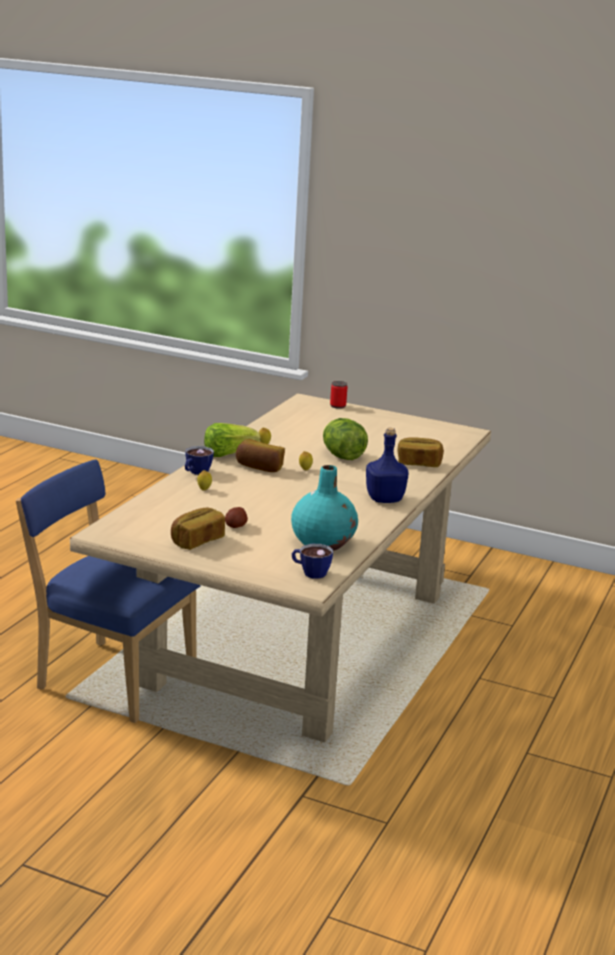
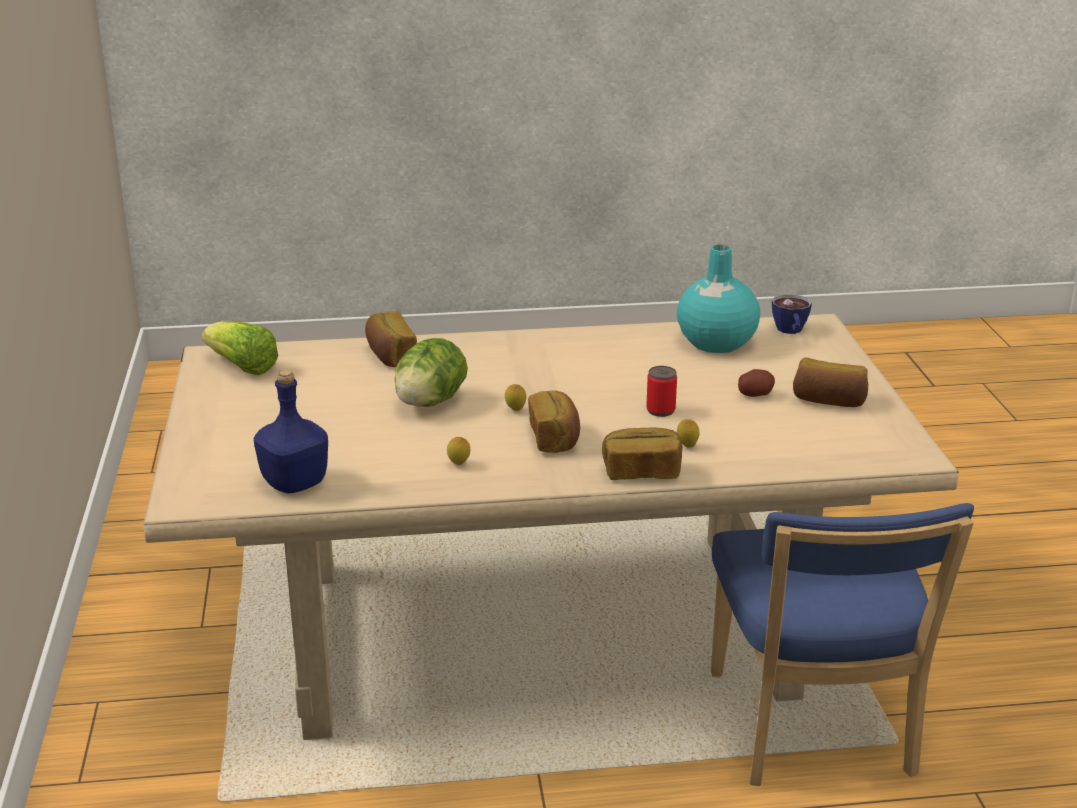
camera: 120 degrees left, 5 degrees up
(196, 472) = (641, 472): cup -> bread
(228, 454) = (538, 475): lettuce -> lettuce (242, 367)
(338, 406) = (189, 467): can -> can (660, 410)
(384, 499) = (543, 346): blue bottle -> blue bottle (295, 484)

